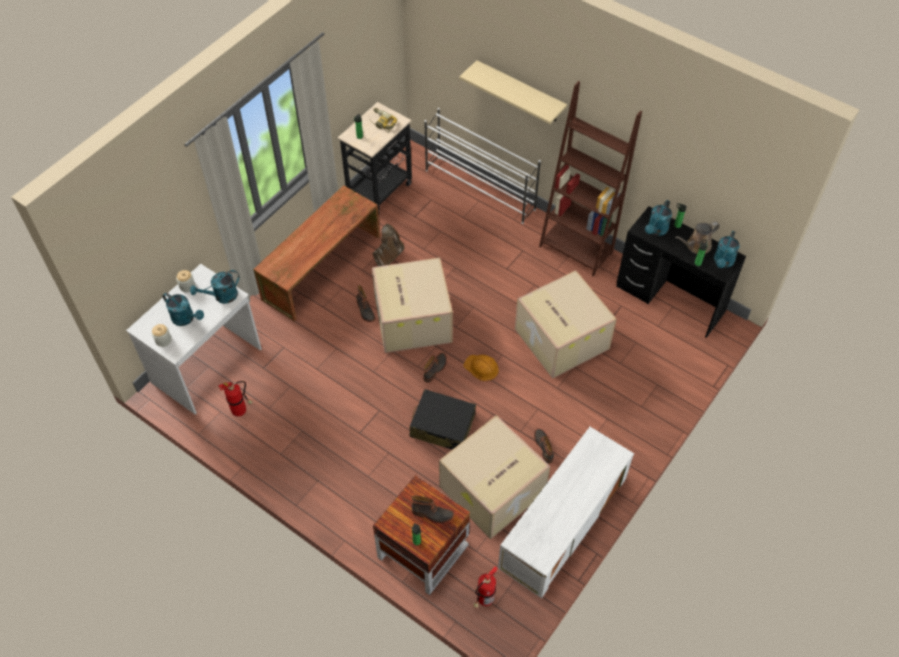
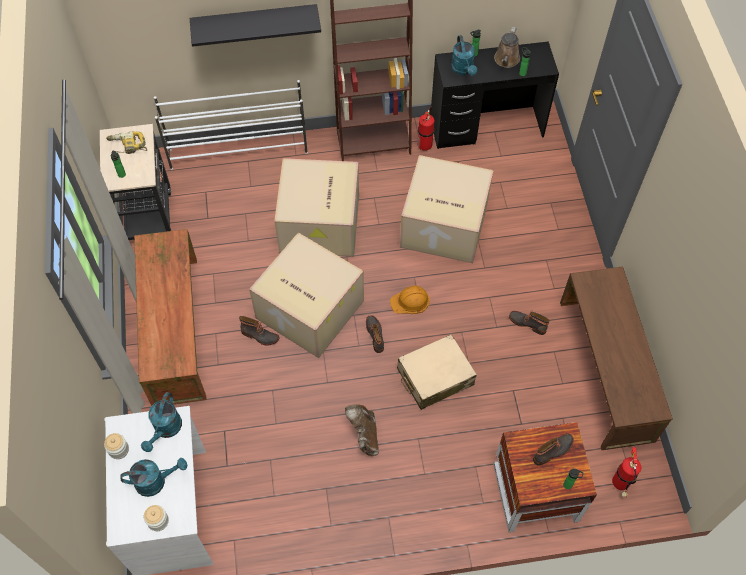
camera: 45 degrees left, 5 degrees up
(241, 410) = (251, 521): fire extinguisher -> fire extinguisher (425, 145)
(388, 257) = (225, 272): brown boot -> brown boot (364, 435)
(442, 426) = (435, 377): black suitcase -> beige suitcase
(492, 491) = (530, 394): cardboard box -> cardboard box (321, 224)
(520, 92) = (255, 22): beige shelf -> black shelf
(564, 524) = (607, 370): white bench -> brown bench
(723, 262) = (539, 59): turquoise watering can -> none

